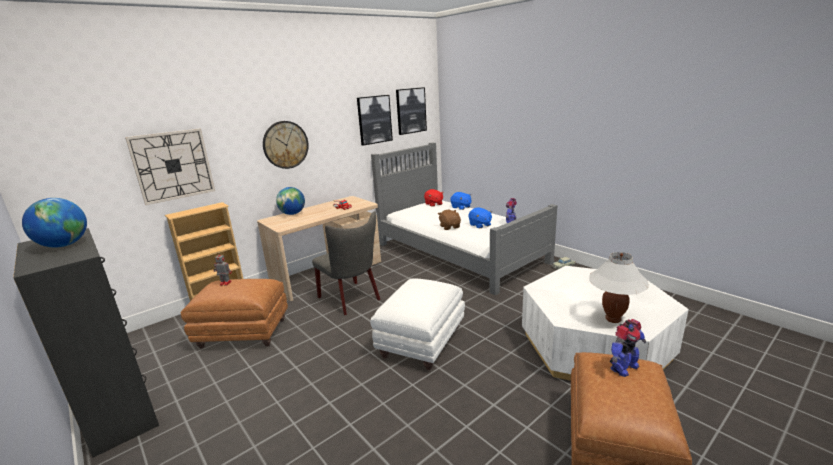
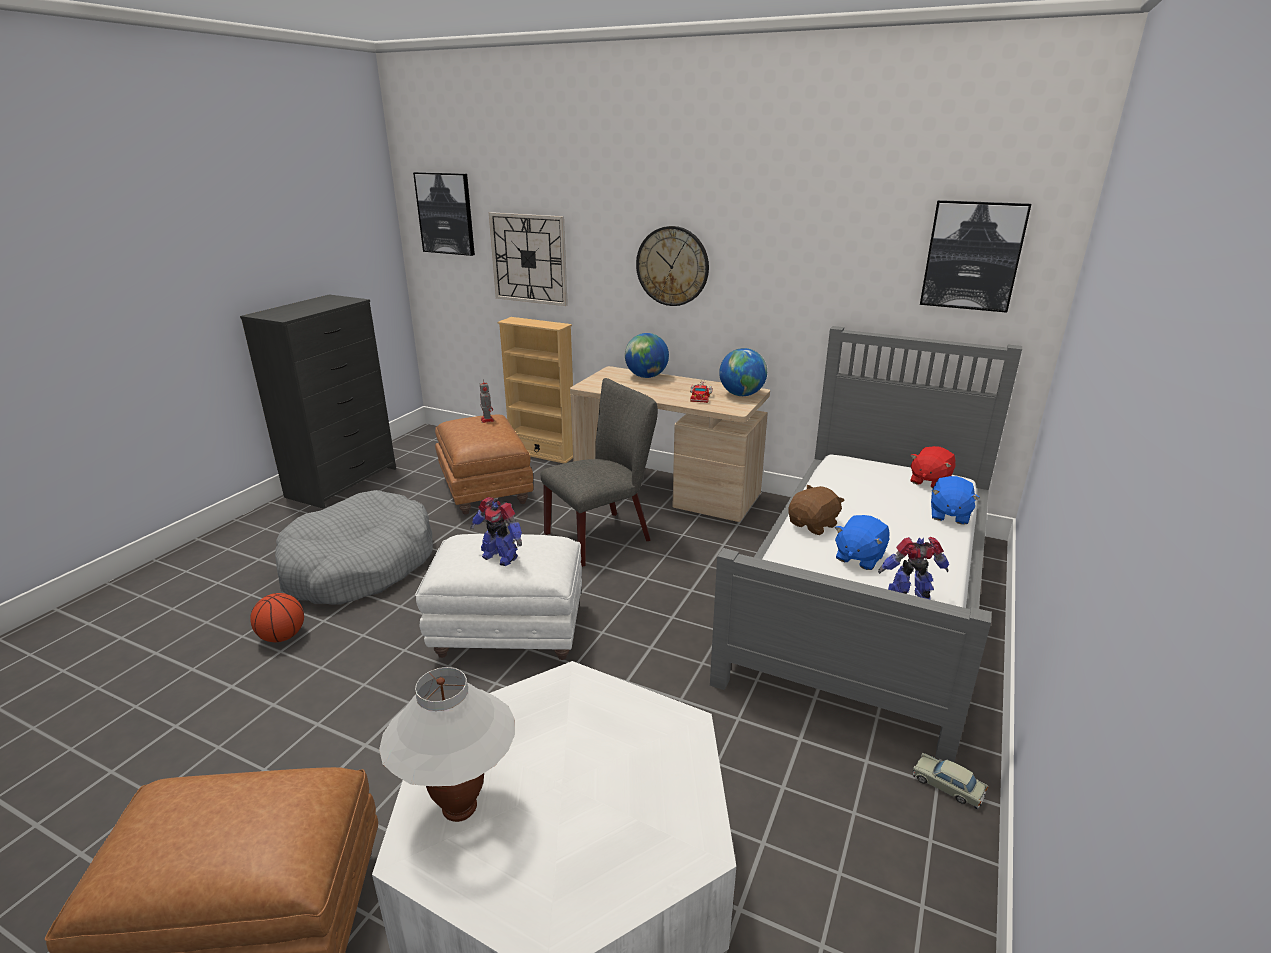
camera: 65 degrees right, 5 degrees up
(64, 245) = (316, 306): globe -> globe (741, 395)
(287, 403) = (359, 565): none -> grey dog bed
(352, 299) = (604, 535): grey chair -> grey chair turned 150 degrees counterclockwise
(355, 448) = (282, 637): none -> basketball
(374, 119) = (861, 258): picture -> picture (445, 213)
(623, 368) = (263, 819): toy robot -> toy robot (500, 557)

